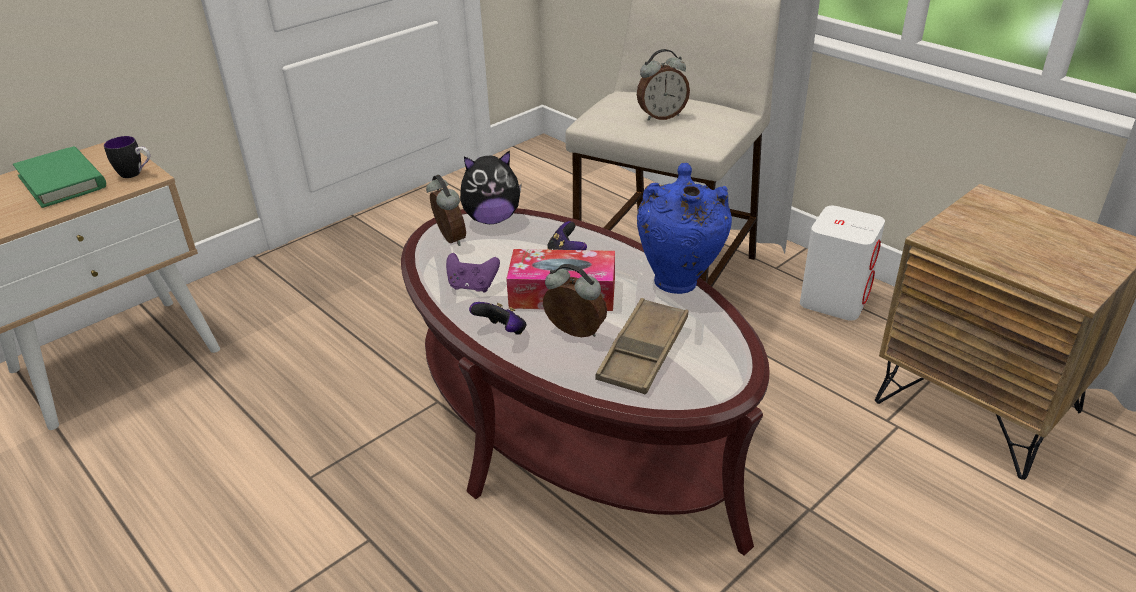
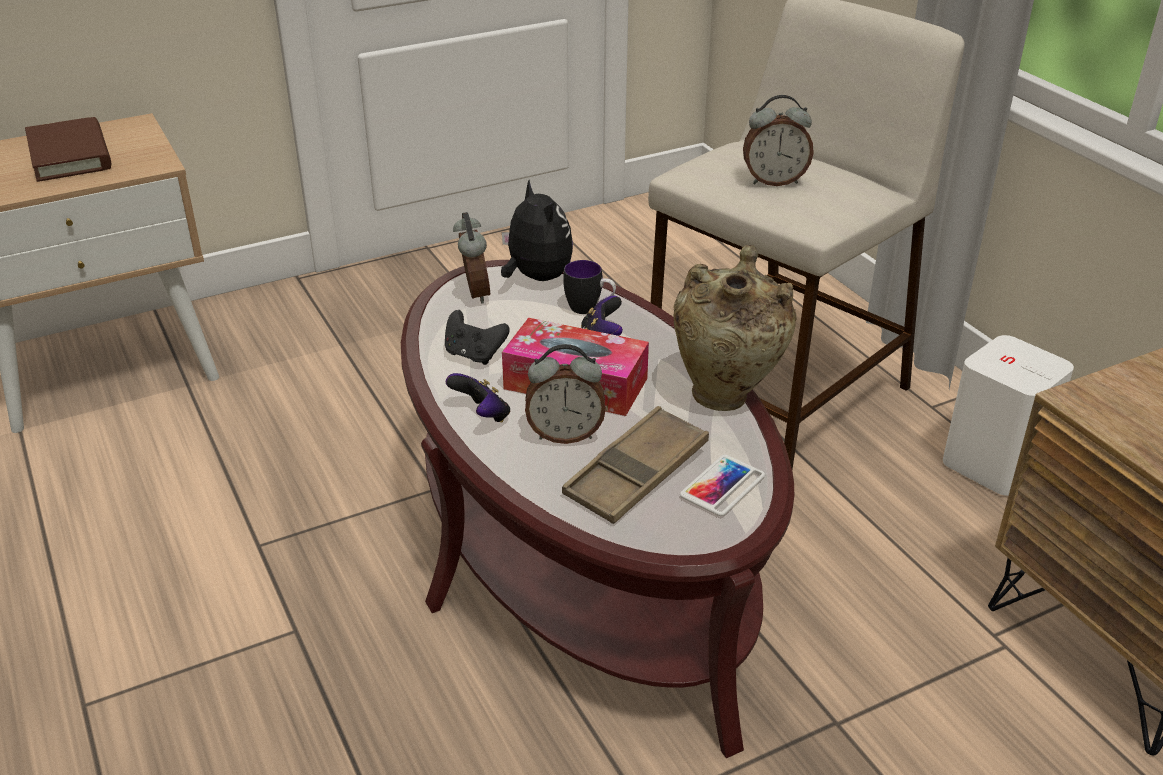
camera: 15 degrees right, 0 degrees up
(62, 181) = (70, 155): green book -> brown book
(136, 174) = (148, 159): mug -> mug (589, 309)
(472, 286) = (474, 355): purple game controller -> black game controller
(492, 219) = (536, 277): plush toy -> plush toy turned 120 degrees counterclockwise
(574, 334) = (565, 434): alarm clock -> alarm clock turned 135 degrees clockwise
(679, 281) = (726, 395): blue vase -> beige vase
(711, 349) = (722, 486): none -> phone

